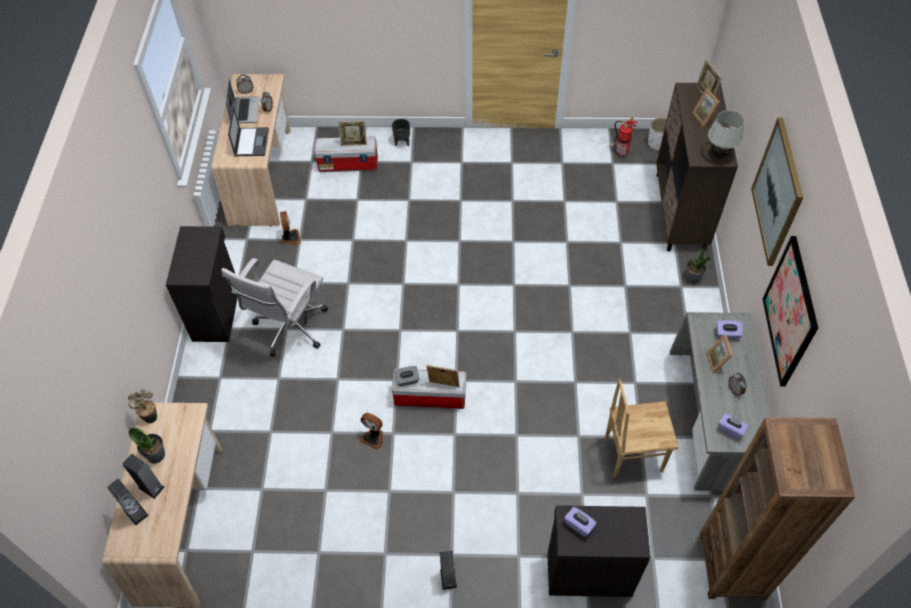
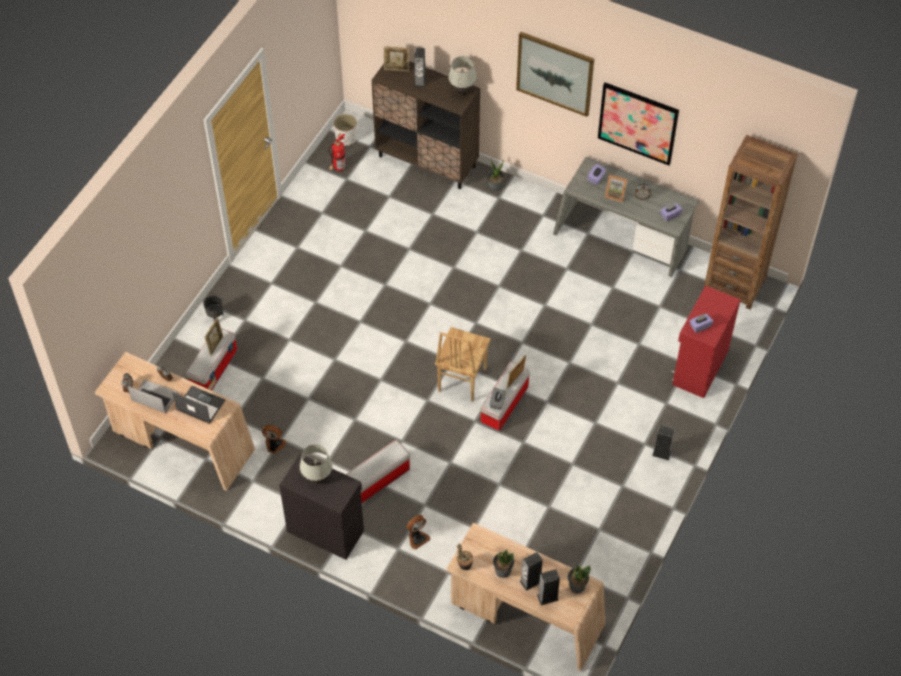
camera: 65 degrees left, 0 degrees up
(160, 537) = (577, 586): none -> potted plant
(198, 250) = (317, 478): none -> white table lamp
(289, 329) = (378, 480): white office chair -> storage box
(373, 437) = (519, 457): fan -> fan (417, 538)
(588, 572) = (699, 367): black cabinet -> red cabinet
(632, 453) = (623, 299): brown chair -> brown chair (461, 380)
(705, 117) = (420, 81): picture frame -> speaker

